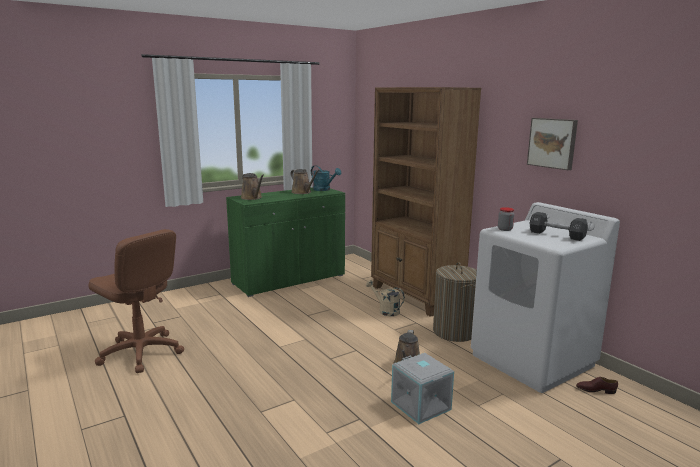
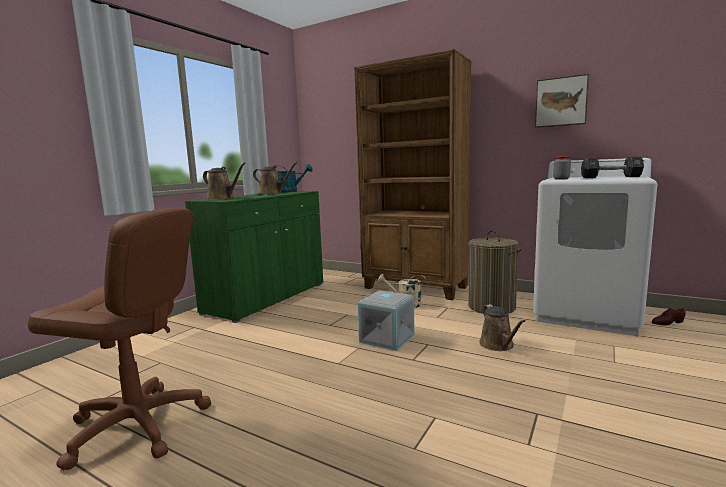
camera: 25 degrees left, 5 degrees down
(422, 405) = (571, 378): grey storage box -> grey storage box (388, 338)

